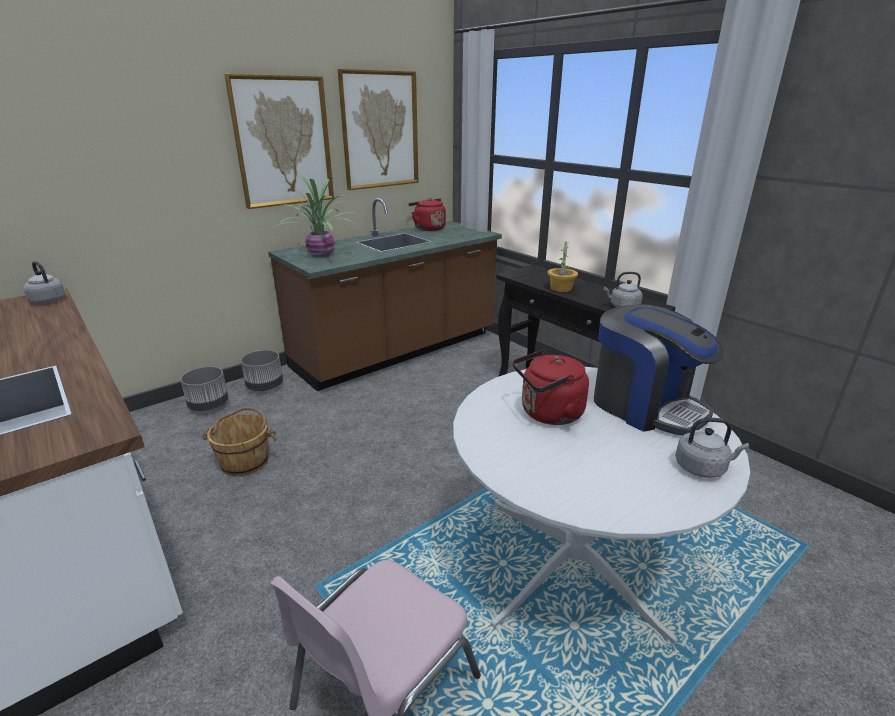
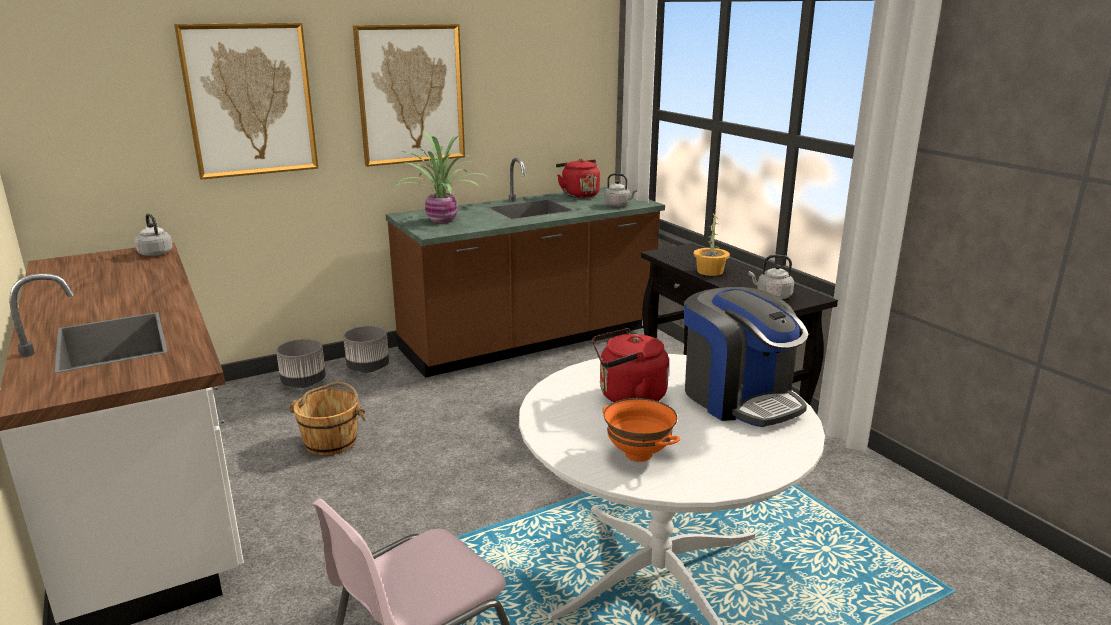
camera: 10 degrees right, 5 degrees down
(380, 130) = (524, 80): picture -> picture (250, 100)
(589, 479) = (637, 454): none -> orange bowl
(702, 467) = (764, 456): grey kettle -> grey kettle (618, 205)

